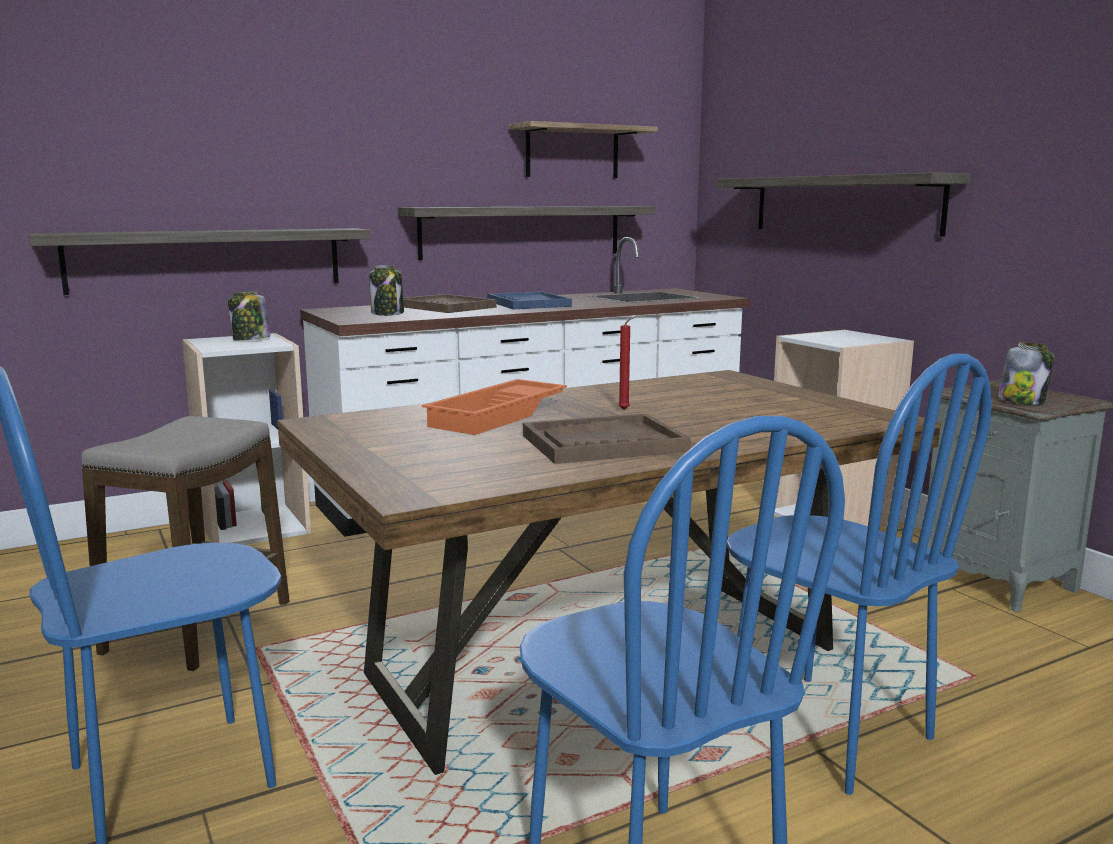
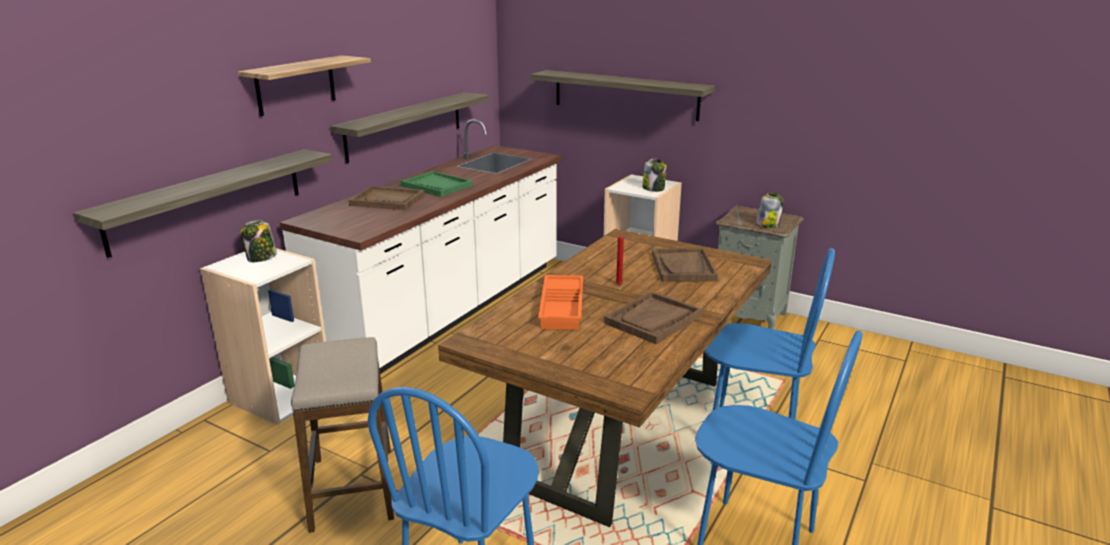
camera: 30 degrees left, 10 degrees up
(388, 313) = (364, 218): jar -> jar (654, 188)
(528, 303) = (437, 186): blue tray -> green tray
(572, 152) = (429, 60): shelf -> shelf (296, 85)
(761, 409) = (683, 267): none -> brown tray

